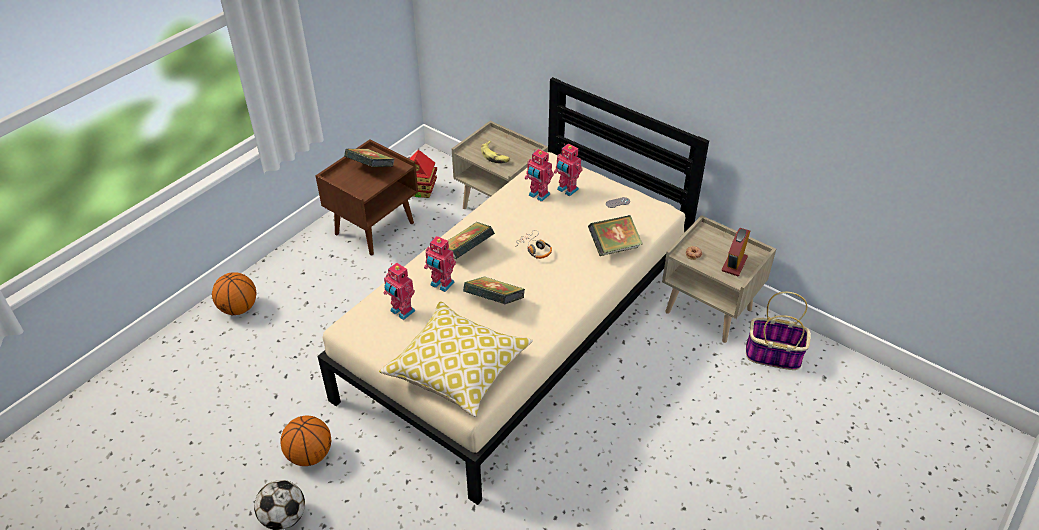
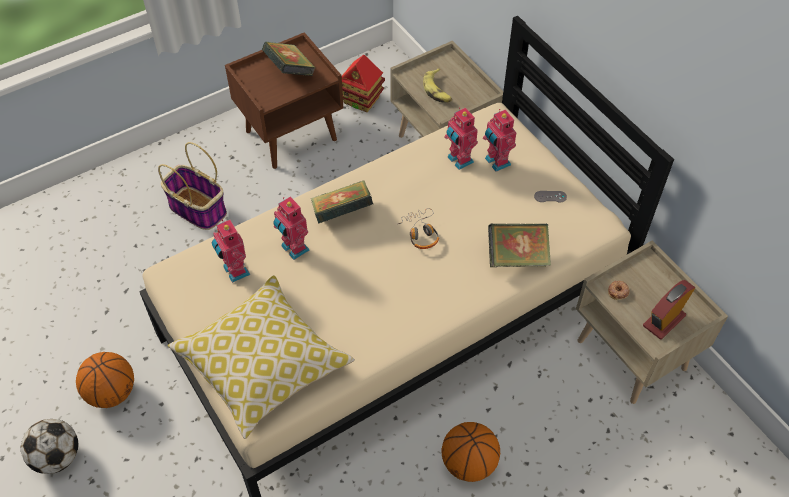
camera: 20 degrees right, 10 degrees up
(239, 308) = (112, 194): basketball -> basketball (469, 463)
(494, 302) = (343, 289): book -> none
(772, 355) = (685, 439): basket -> basket (196, 209)

